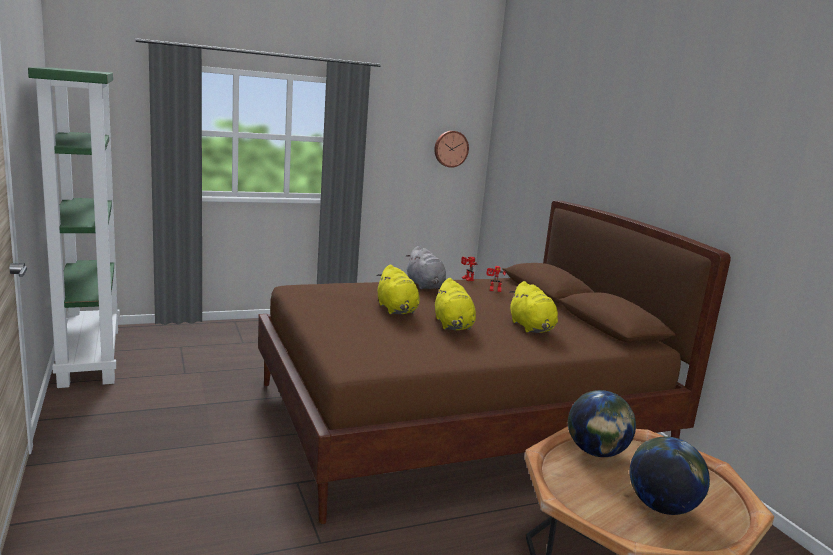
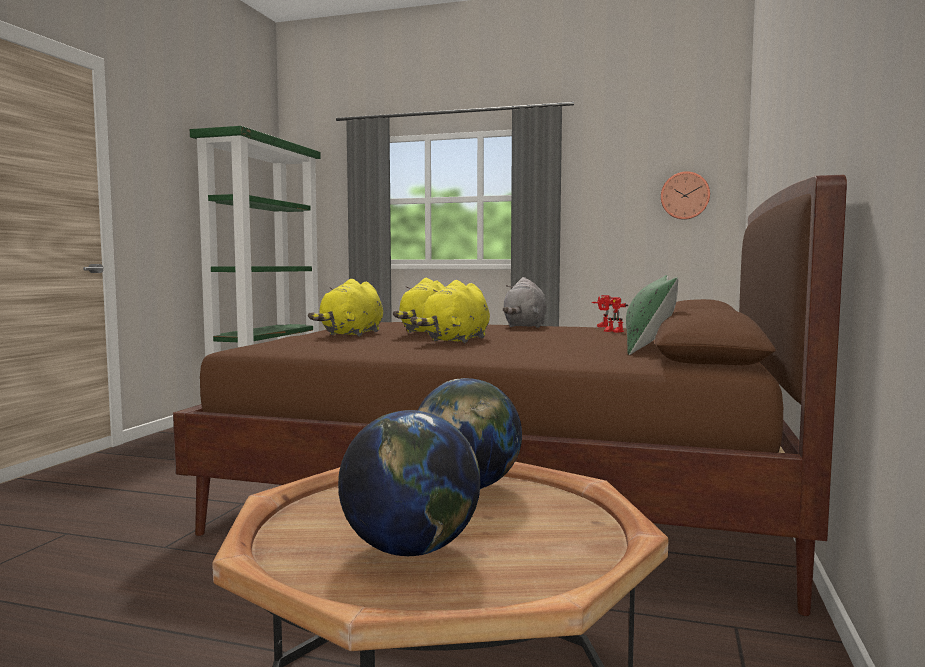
camera: 40 degrees right, 10 degrees down
(532, 328) = (560, 348): yellow plush toy -> yellow plush toy (351, 334)
(562, 316) = (648, 345): none -> green pillow

